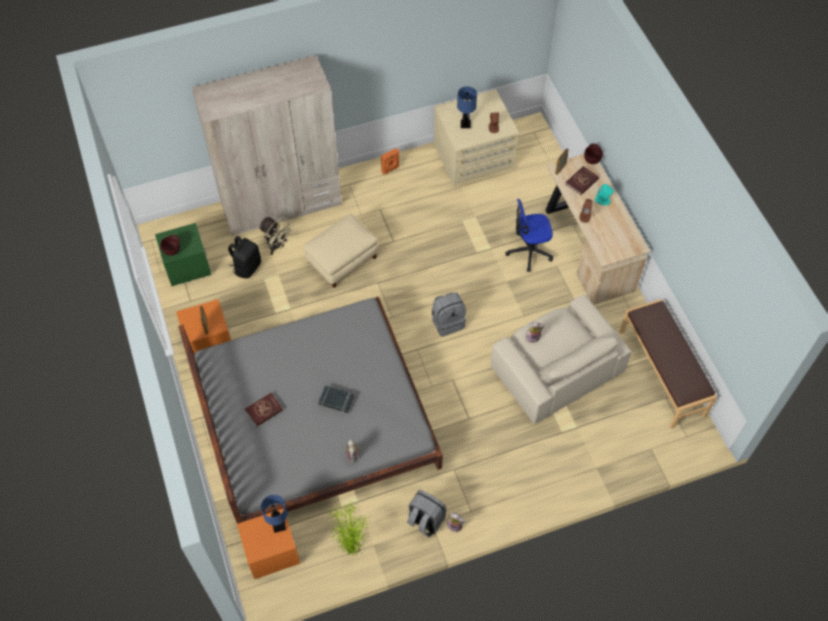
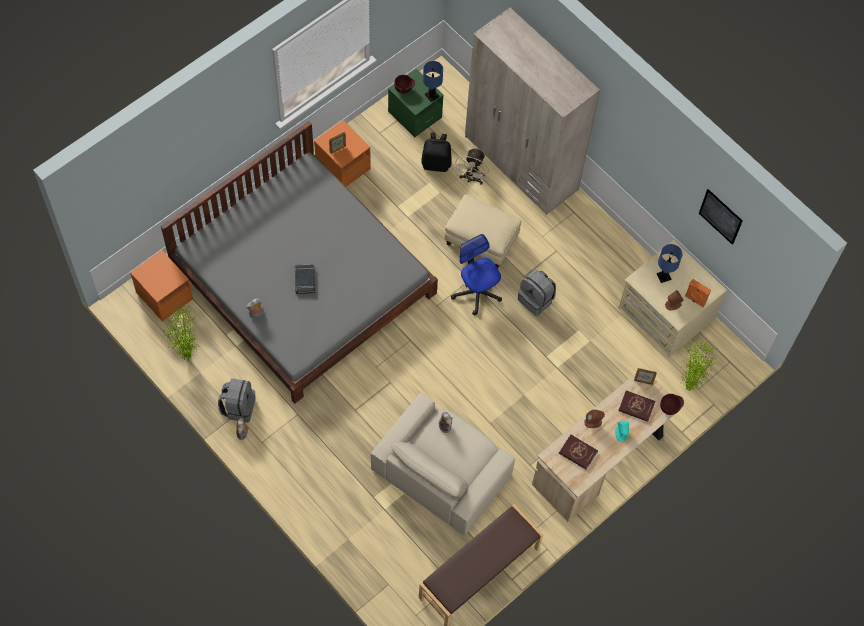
camera: 65 degrees right, 5 degrees up
(264, 410) = (272, 227): red book -> red book (578, 453)
(279, 525) = (172, 282): blue table lamp -> blue table lamp (432, 95)
(390, 170) = (610, 243): orange speaker -> orange speaker (694, 300)
(448, 322) = (452, 357): grey backpack -> grey backpack (536, 300)
(468, 32) = (720, 216): none -> picture
(529, 251) = (570, 405): office chair -> office chair (477, 291)
(545, 167) = (687, 388): none -> potted plant

